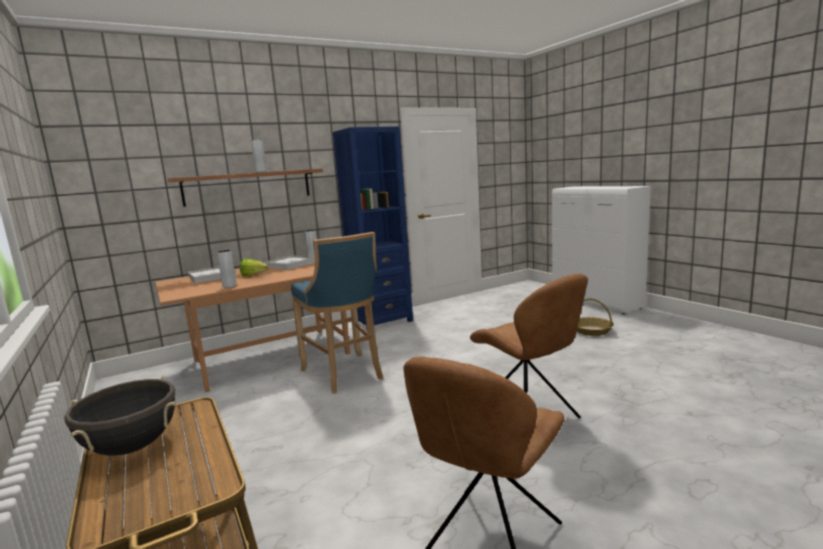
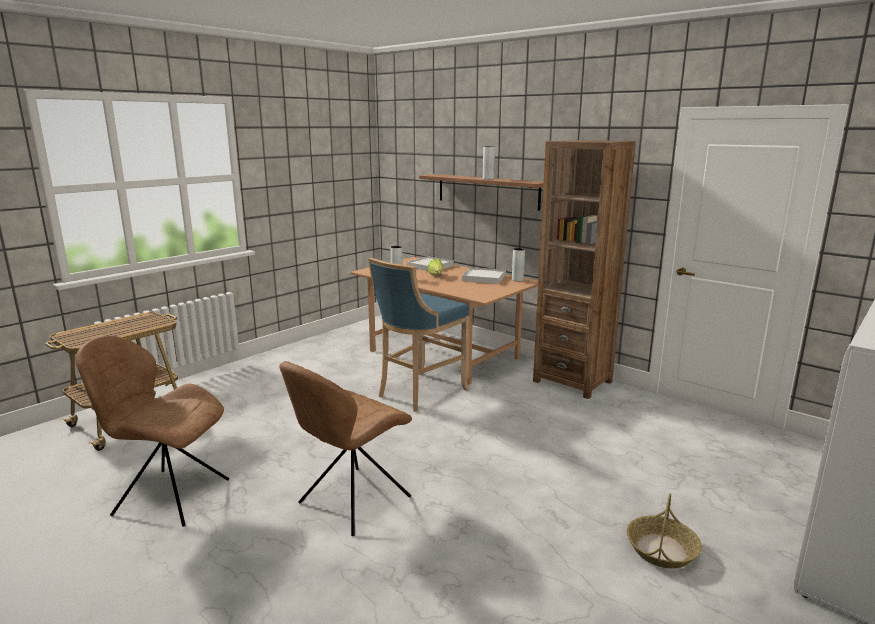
camera: 70 degrees right, 5 degrees up
(132, 447) = (127, 323): black cooking pot -> none
(381, 321) = (572, 381): blue bookcase -> brown bookcase

